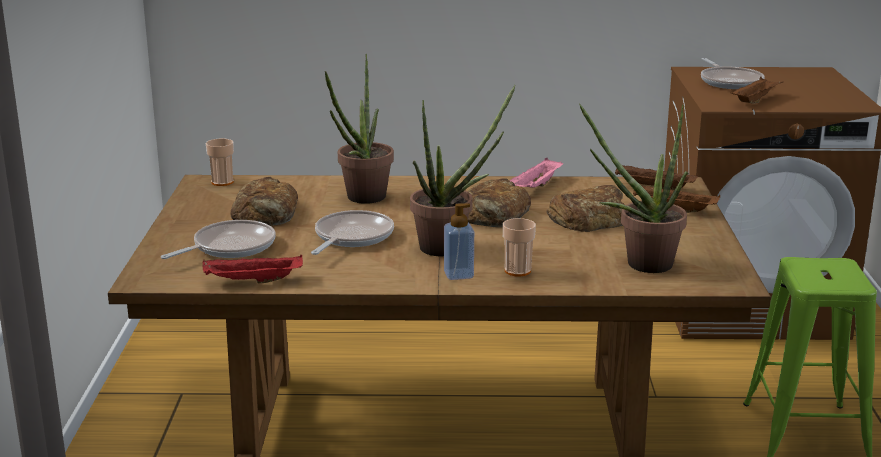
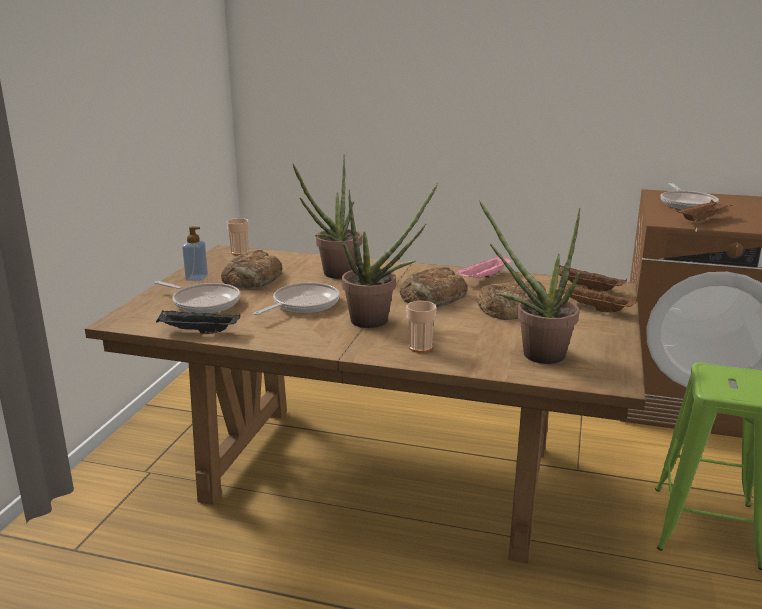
camera: 15 degrees right, 0 degrees up
(230, 247) = (203, 303): frying pan -> frying pan turned 60 degrees clockwise
(252, 281) = (197, 332): red tray -> black tray
(458, 274) = (367, 345): soap dispenser -> soap dispenser (196, 278)

